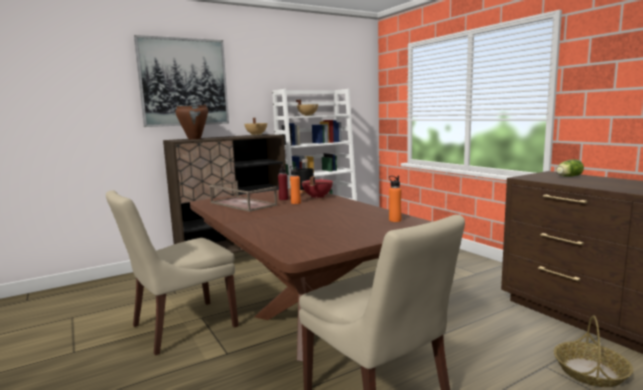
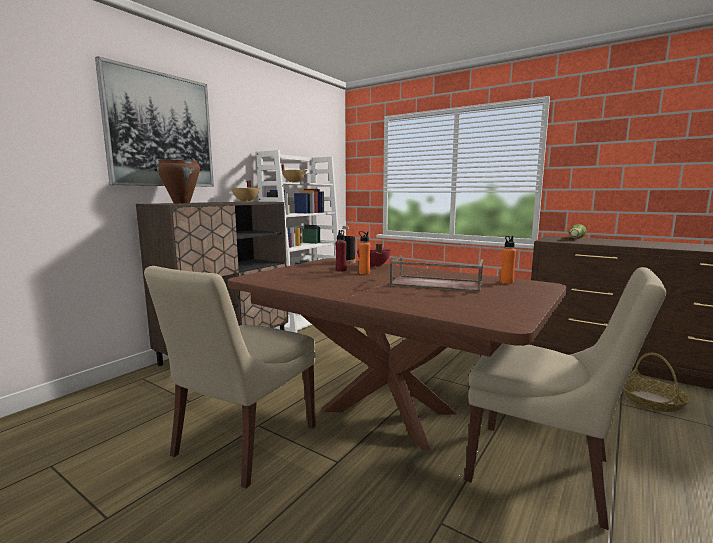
camera: 25 degrees left, 0 degrees up
(242, 204) = (304, 278): brown tray -> brown tray (435, 284)

